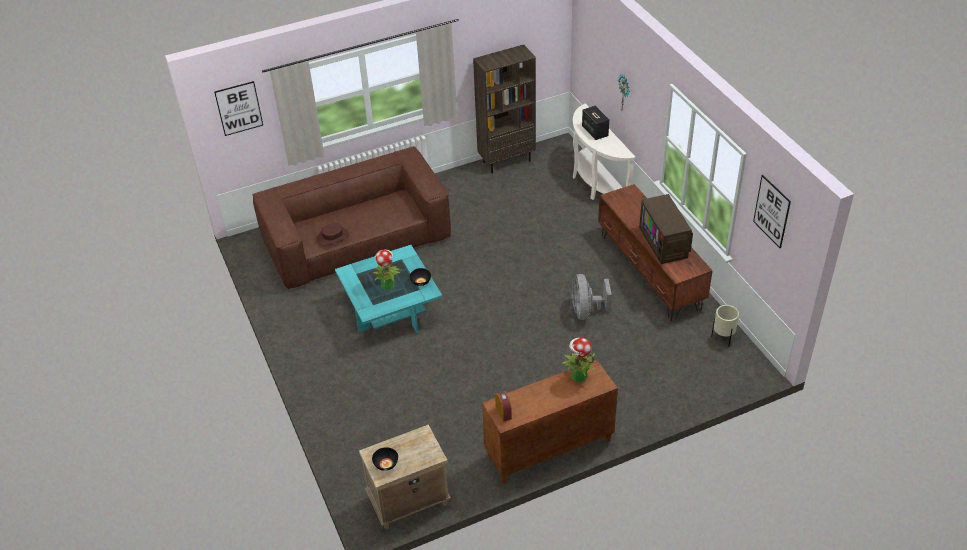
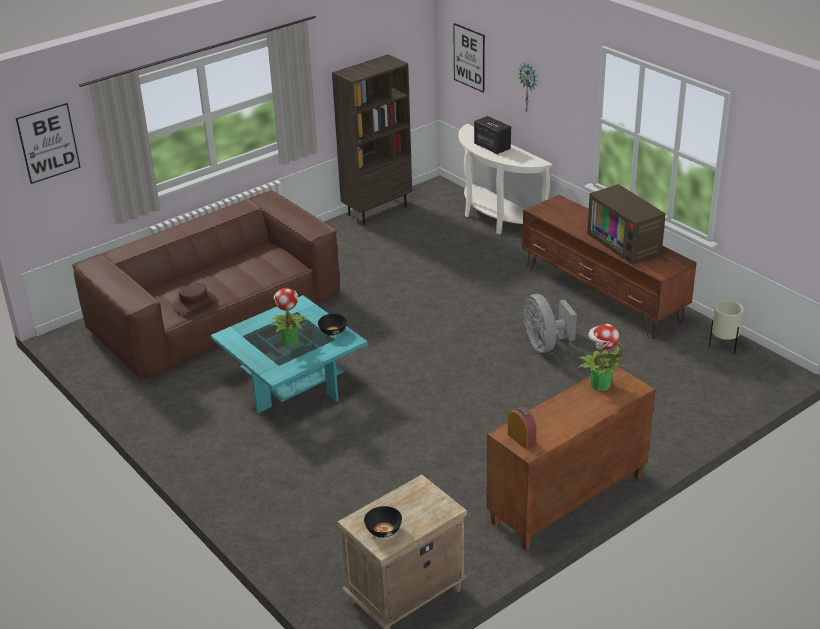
camera: 15 degrees left, 10 degrees down
(771, 211) = (779, 153): picture -> picture (469, 57)

